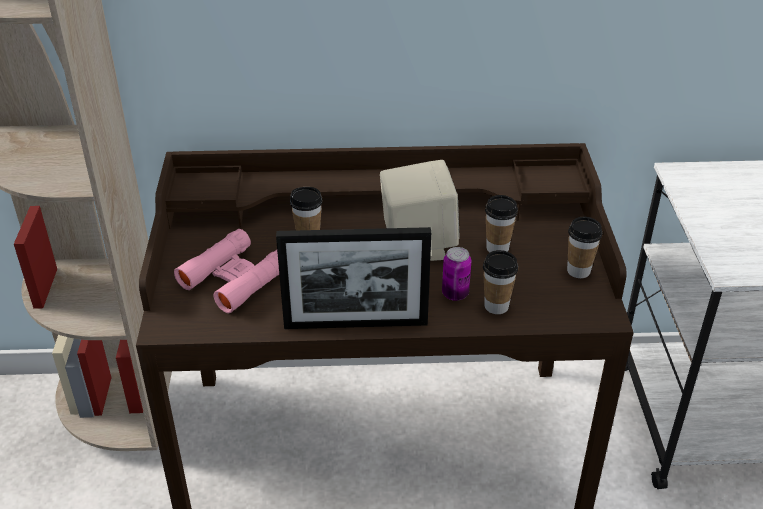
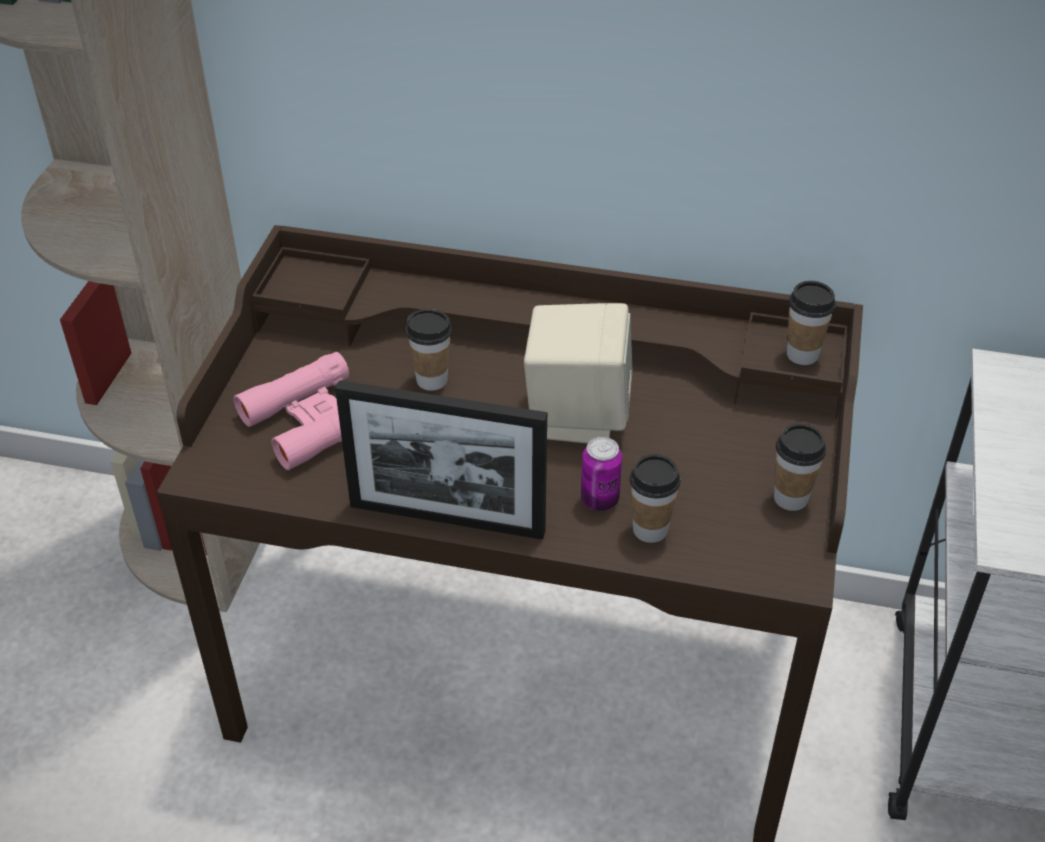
camera: 15 degrees right, 5 degrees up
(497, 248) = (687, 441): cup -> cup (802, 355)

